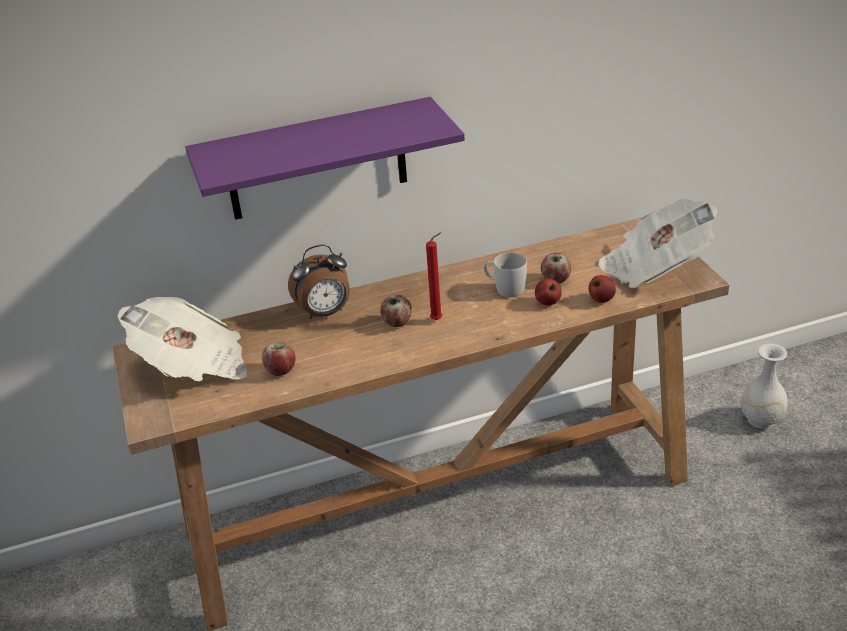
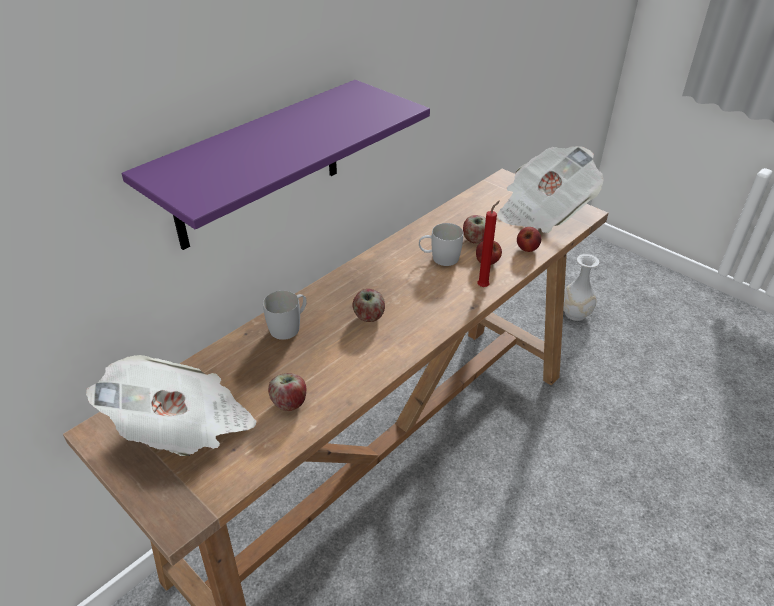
camera: 30 degrees left, 5 degrees up
(325, 313) = (289, 326): alarm clock -> white mug
(438, 320) = (405, 303): red candle -> red candle (484, 286)

